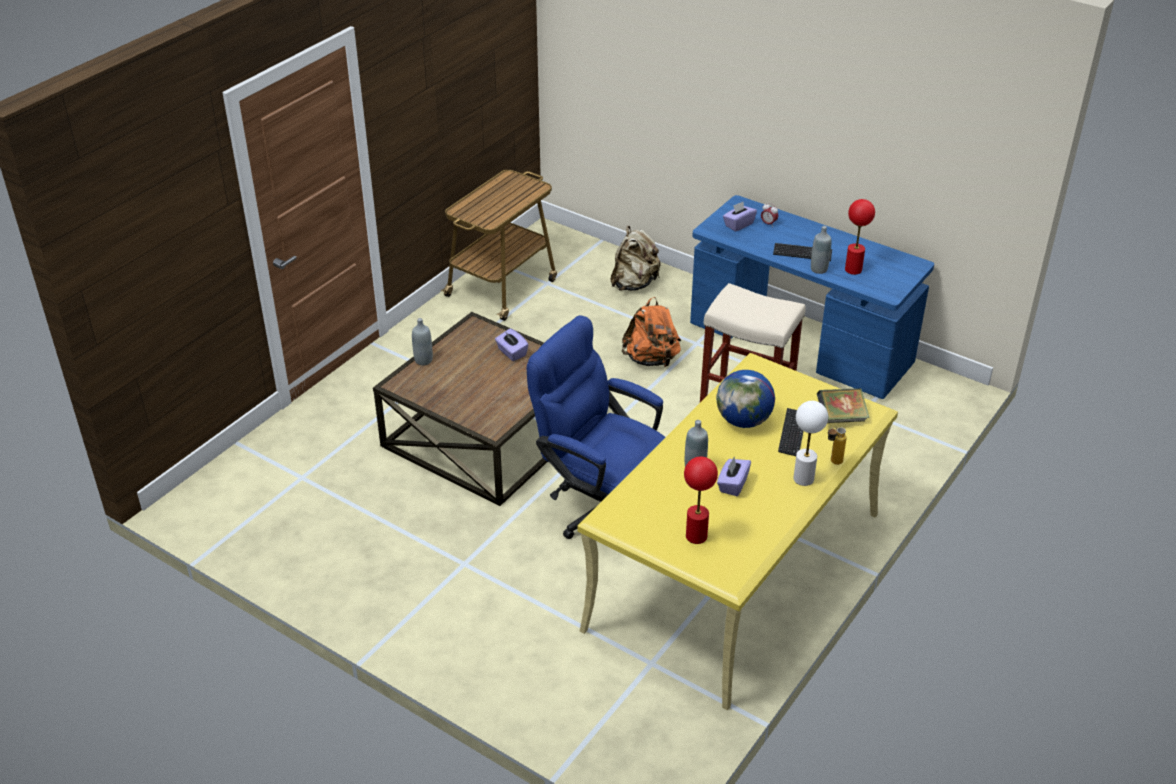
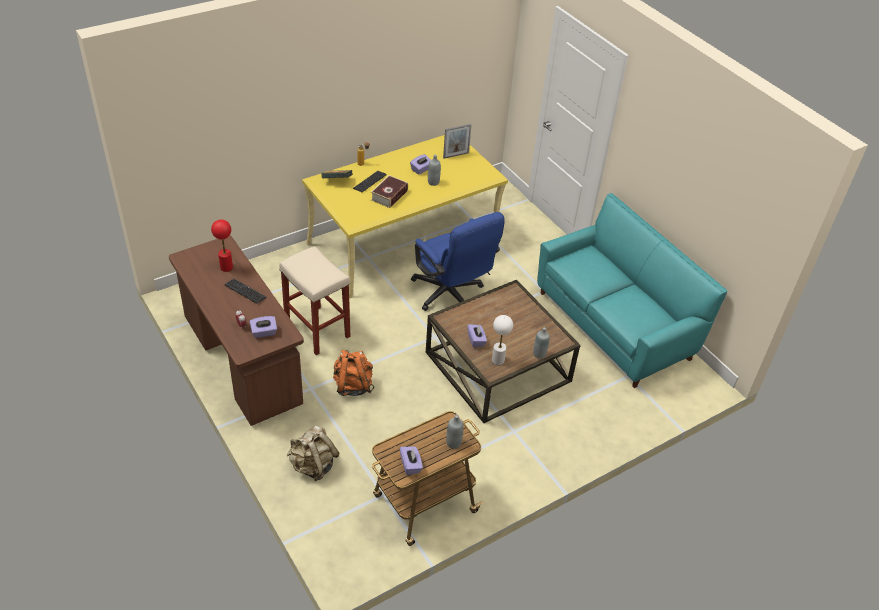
camera: 160 degrees left, 5 degrees up
(335, 543) = (614, 325): none -> turquoise sofa
(506, 183) = (410, 465): none -> purple tissue box
(696, 536) = (456, 155): red table lamp -> picture frame
(743, 421) = (389, 195): globe -> book
(800, 345) = (241, 360): blue desk -> brown desk
(803, 478) = (384, 162): white table lamp -> white table lamp (498, 360)
(819, 269) = (248, 275): grey bottle -> grey bottle (453, 443)

